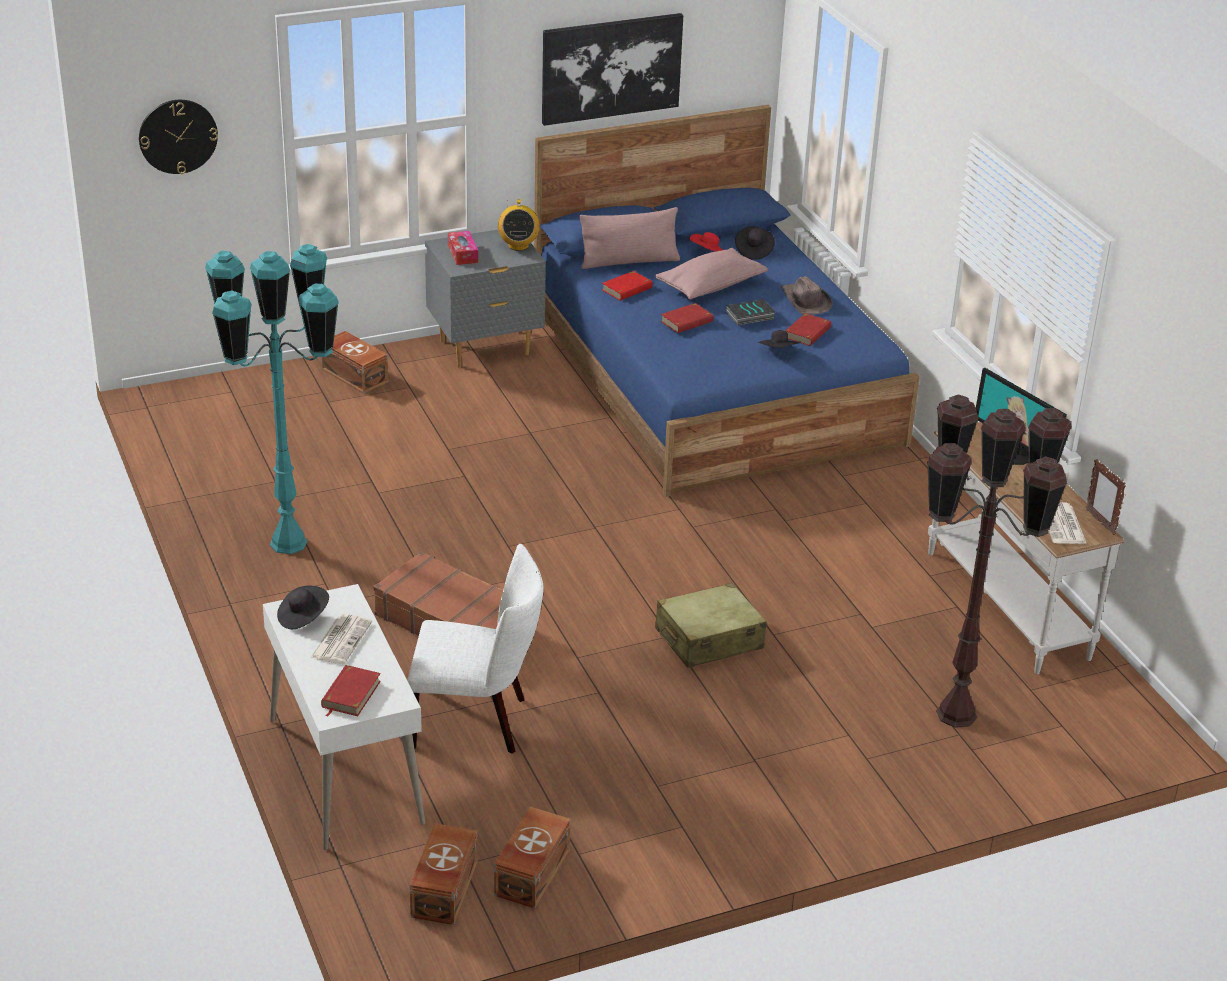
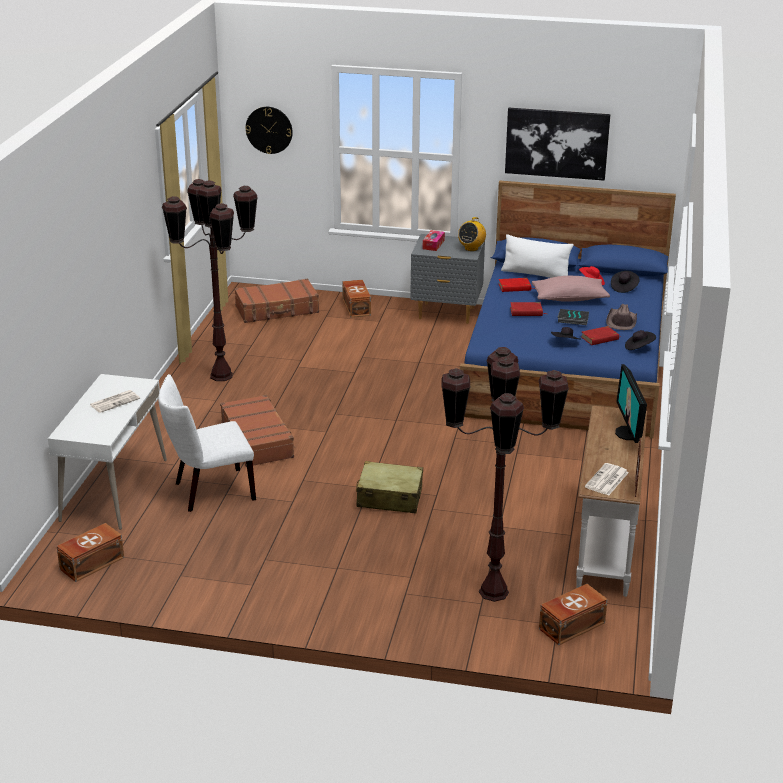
camera: 35 degrees right, 5 degrees down
(248, 413) = (277, 310): none -> brown suitcase
(289, 543) = (222, 376): turquoise floor lamp -> brown floor lamp
(303, 617) = (110, 386): black hat -> black hat (639, 347)
(350, 694) = (85, 427): red book -> none
(477, 722) = (209, 491): white chair -> white chair turned 120 degrees clockwise
(530, 873) = (144, 574): brown storage box -> brown storage box (570, 625)
(629, 261) = (535, 274): pink pillow -> white pillow

